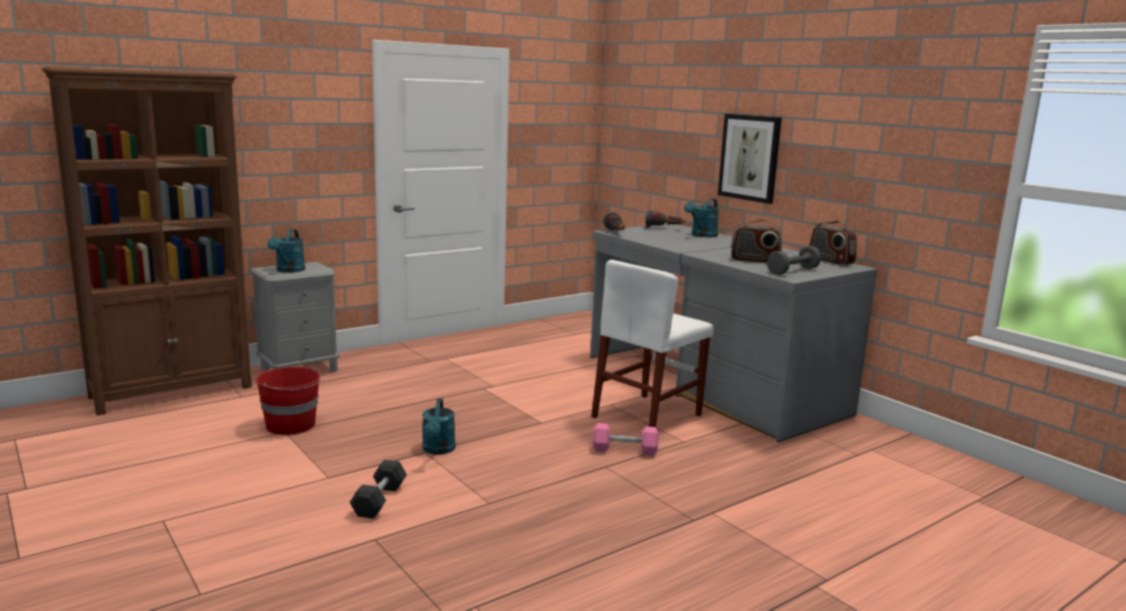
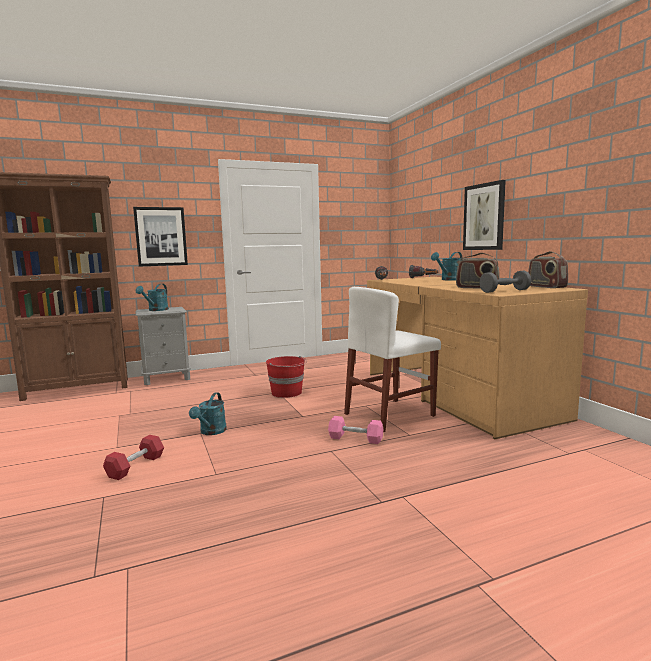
camera: 15 degrees right, 5 degrees down
(288, 156) = (161, 236): none -> picture
(292, 425) = (128, 411): red bucket -> red bucket (287, 393)
(379, 500) = (135, 466): black dumbbell -> red dumbbell
(710, 384) = (454, 394): grey desk -> brown desk

